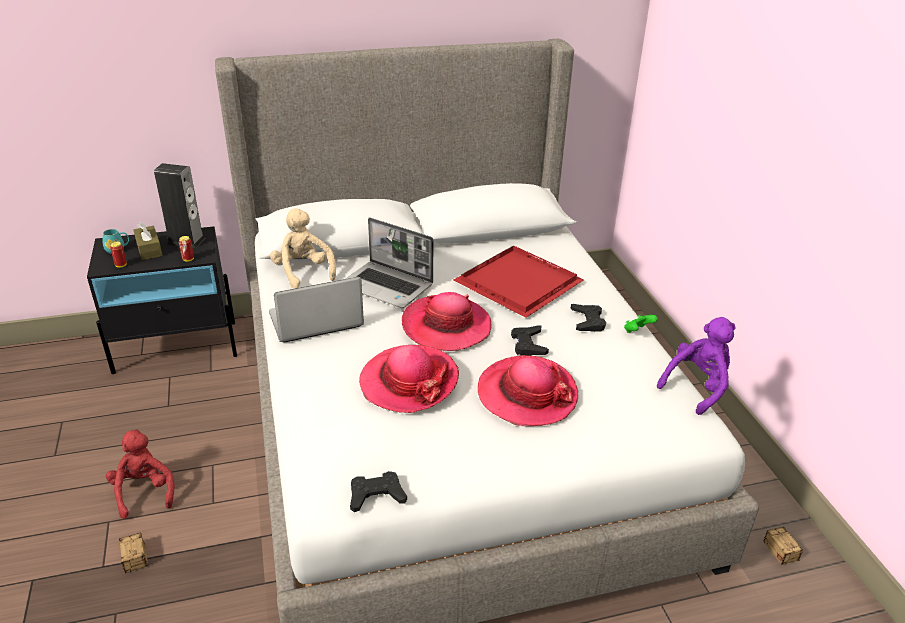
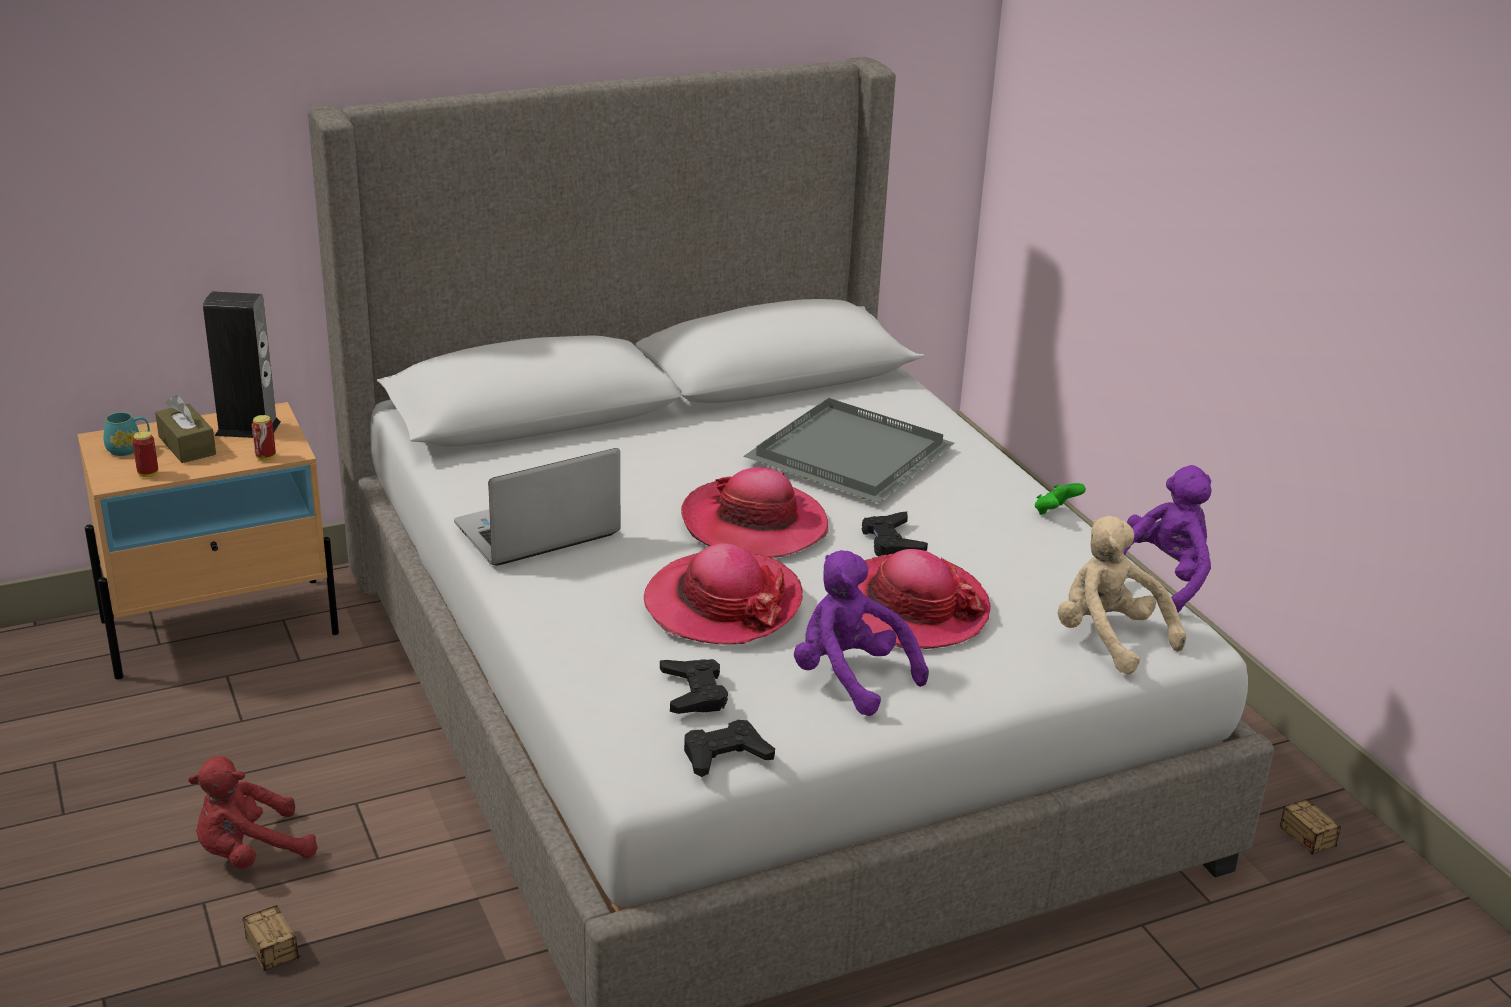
camera: 10 degrees left, 5 degrees down
(144, 491) = (250, 853): red plush toy -> red plush toy turned 90 degrees counterclockwise
(176, 347) = (221, 627): black nightstand -> beige nightstand
(303, 272) = (485, 461): beige plush toy -> beige plush toy (1108, 638)
(388, 286) = (638, 473): laptop -> none
(474, 442) = (849, 677): none -> purple plush toy
(518, 285) = (850, 458): red tray -> grey tray
(588, 321) = (975, 503): black game controller -> black game controller (694, 693)

